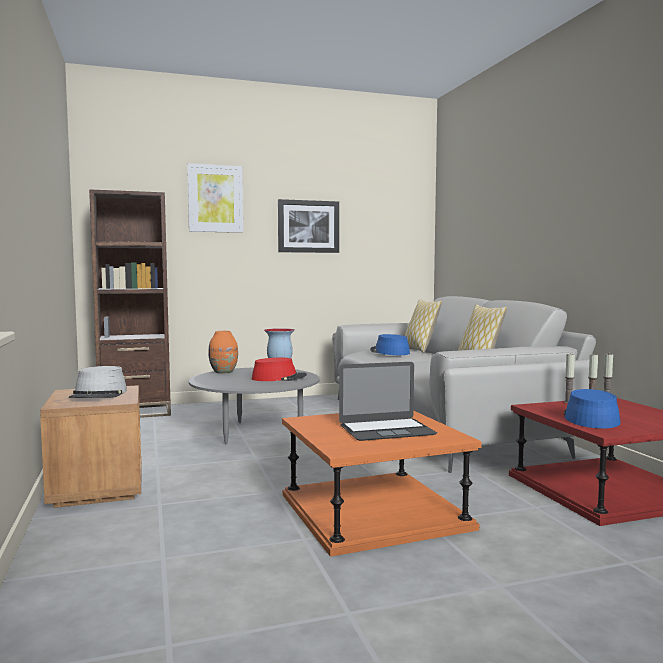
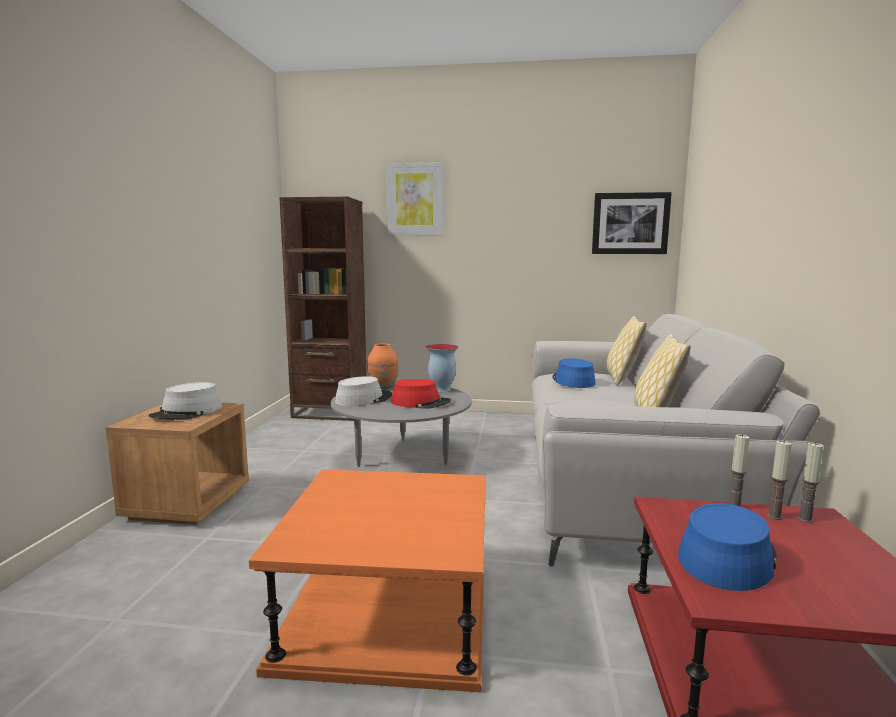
camera: 25 degrees right, 5 degrees up
(224, 380) = (364, 399): none -> grey hat
(308, 226) = (516, 226): picture -> picture (630, 223)
(386, 430) = (395, 516): laptop -> none

